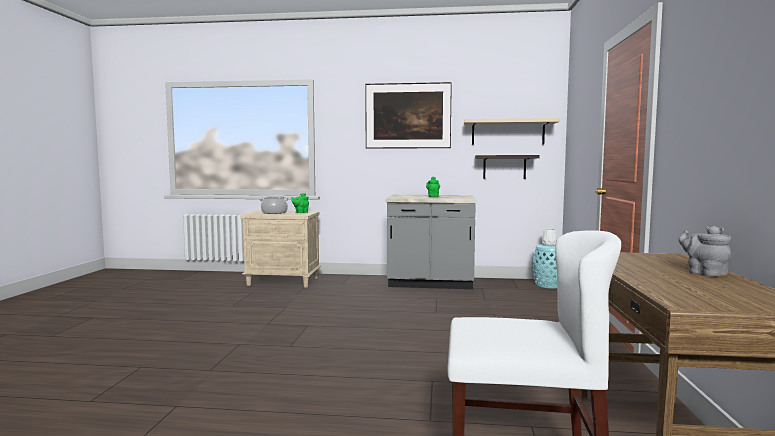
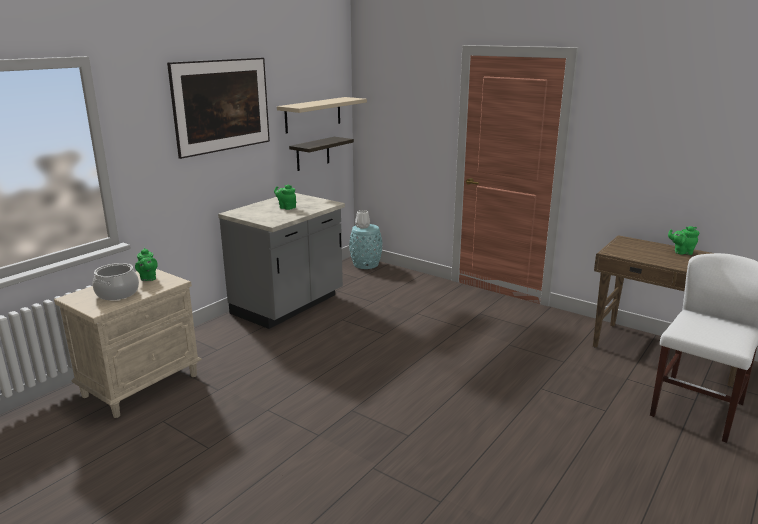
camera: 60 degrees left, 15 degrees up
(704, 273) = (681, 252): grey teapot -> green teapot

